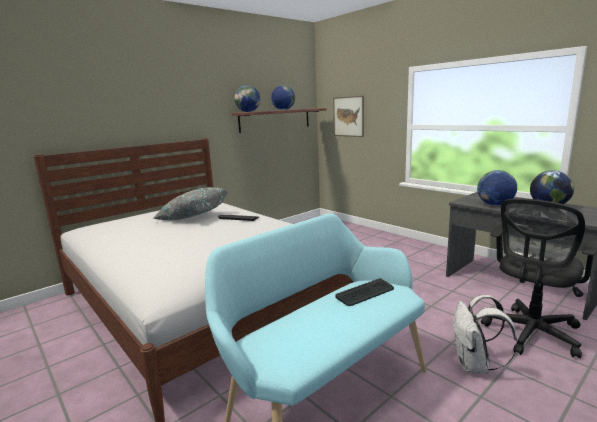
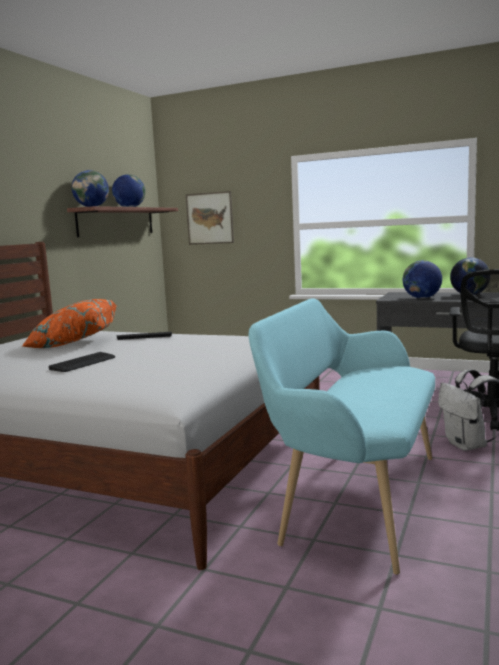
camera: 25 degrees left, 5 degrees down
(192, 217) = (73, 342): grey pillow -> orange pillow
(365, 293) = (377, 374): keyboard -> keyboard (83, 363)

